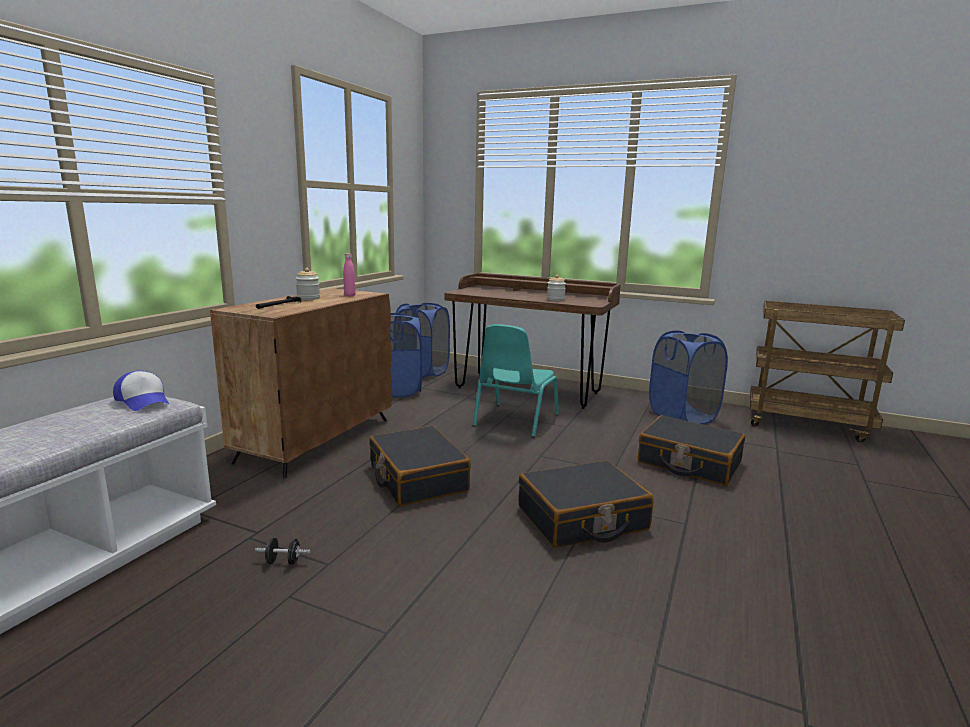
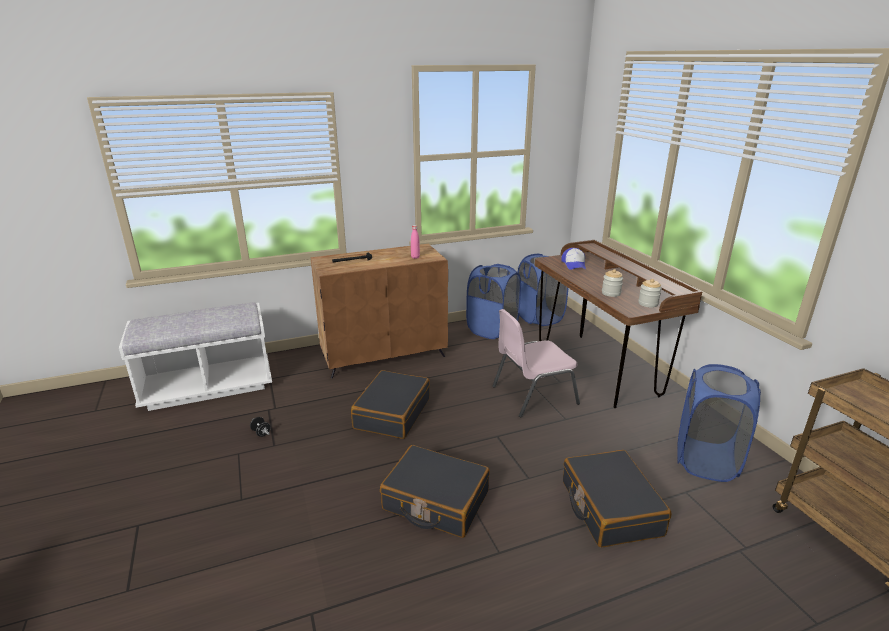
camera: 45 degrees right, 10 degrees up
(143, 401) = (240, 313): cap -> cap (574, 264)
(308, 298) = (383, 255): jar -> jar (648, 303)
(514, 420) = (532, 394): turquoise chair -> pink chair

